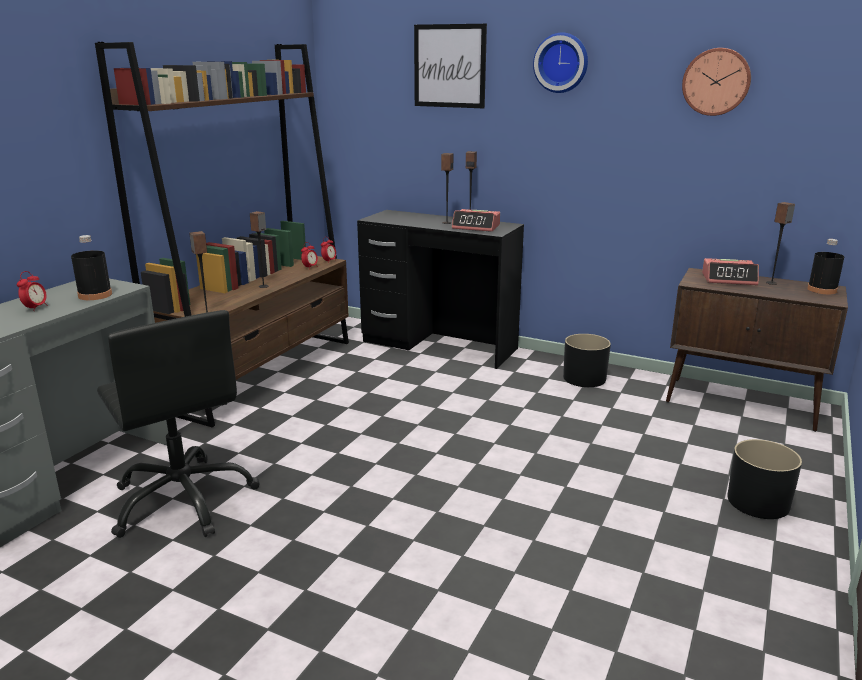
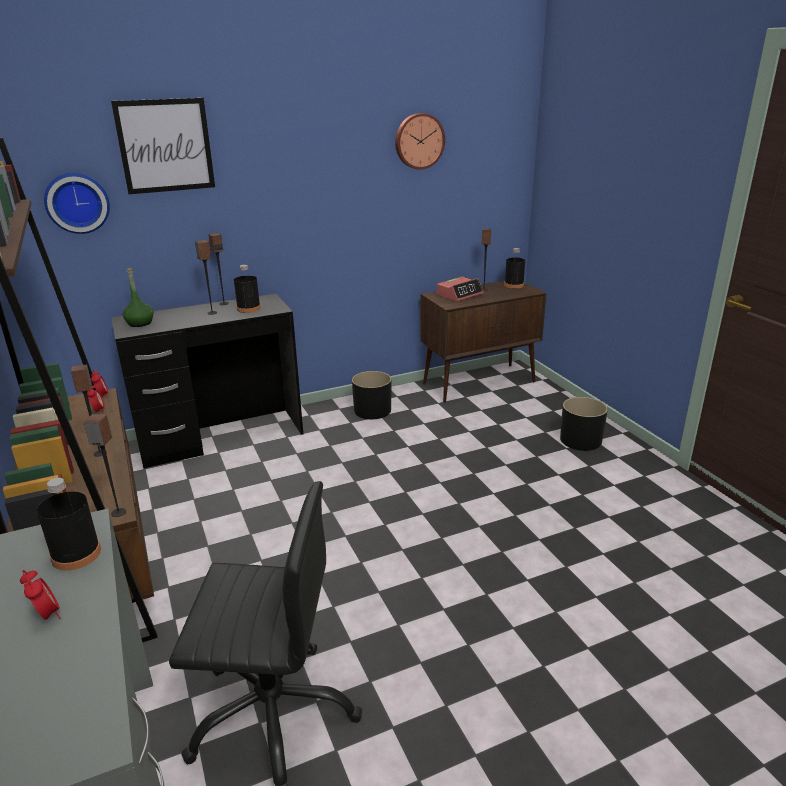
camera: 50 degrees left, 5 degrees up
(391, 216) = (140, 323): none -> green bottle
(476, 227) = (248, 309): alarm clock -> black bottle
(561, 63) = (289, 134): wall clock -> wall clock (77, 202)

